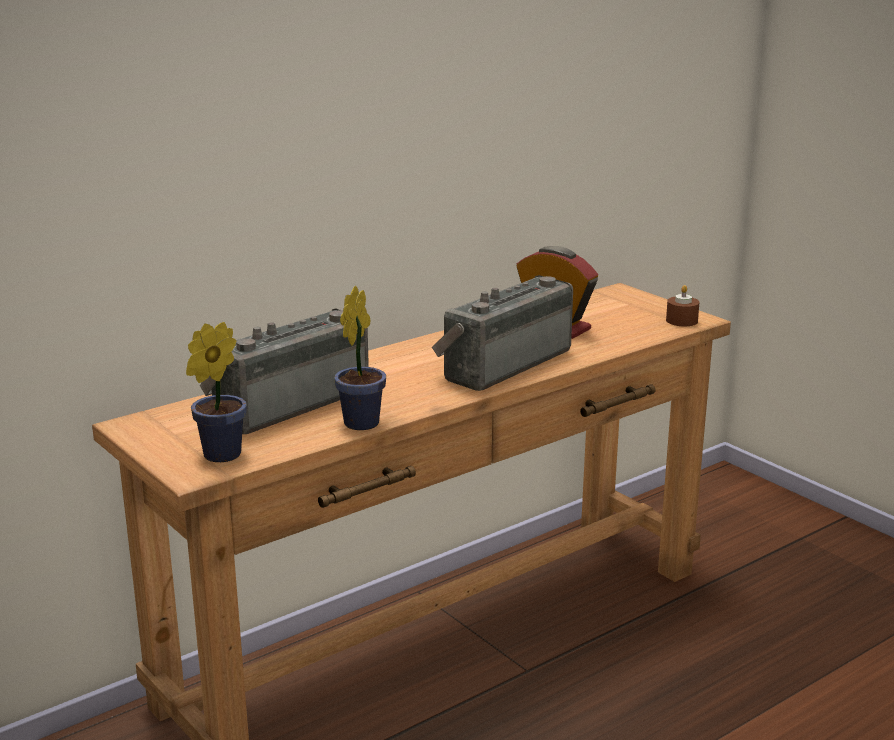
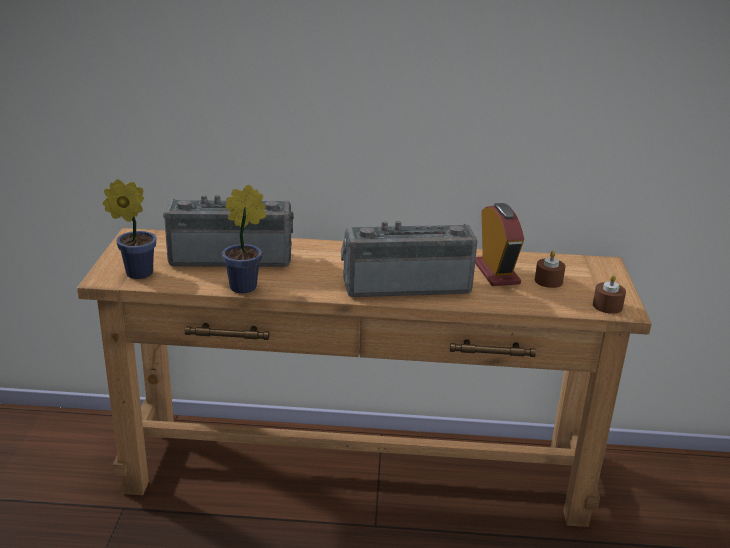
camera: 40 degrees right, 5 degrees up
(605, 319) = (548, 281): none -> brown candle

